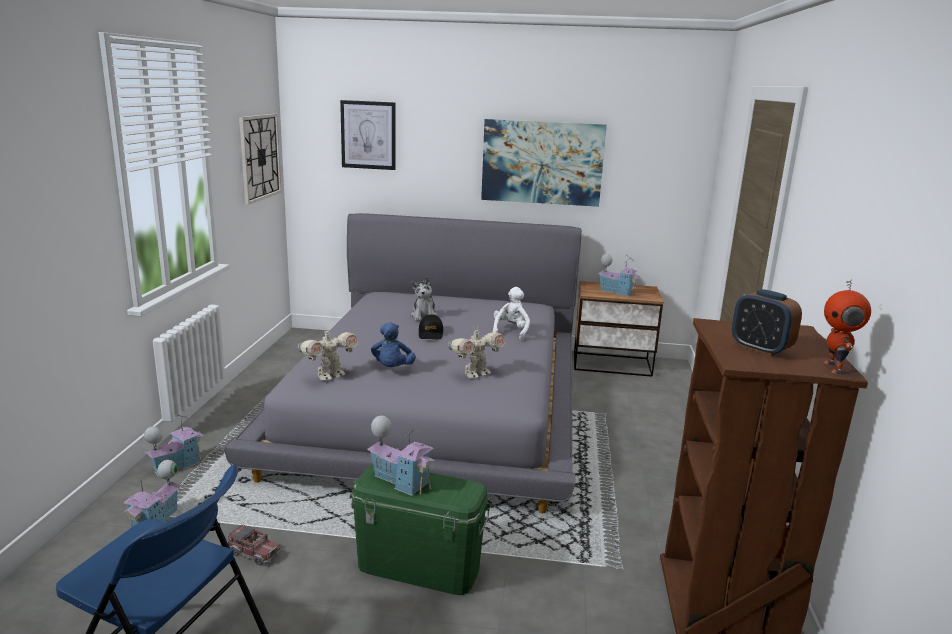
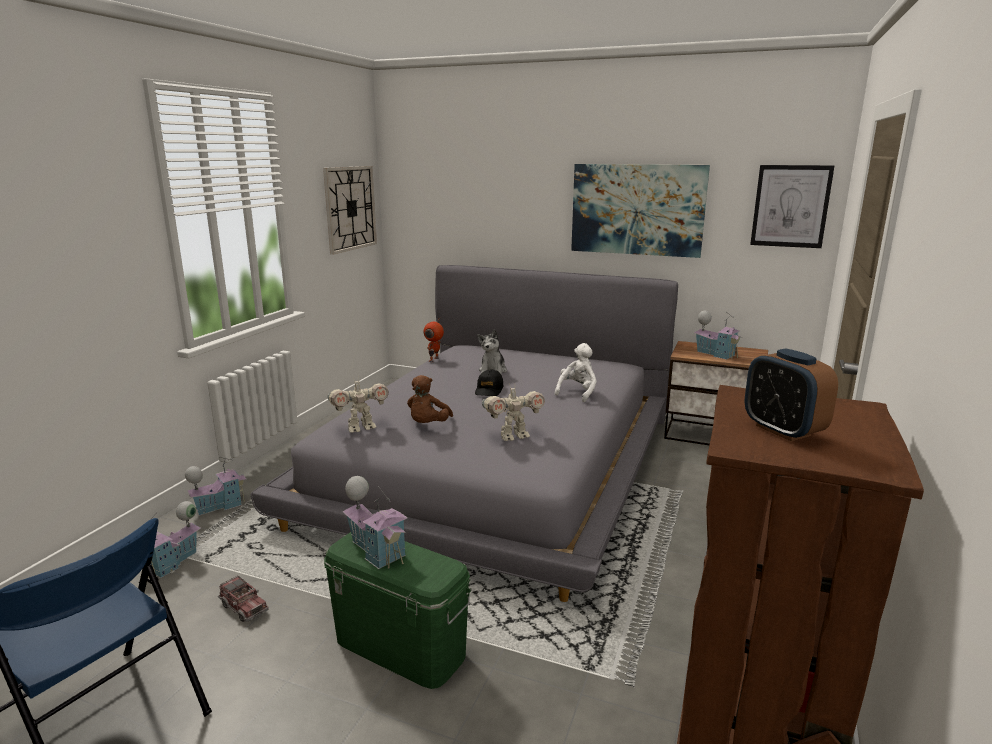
camera: 15 degrees right, 0 degrees up
(368, 135) = (459, 185): picture -> picture (790, 206)
(392, 369) = (428, 425): blue plush toy -> brown plush toy
(835, 368) = (880, 465): toy robot -> toy robot (434, 360)

